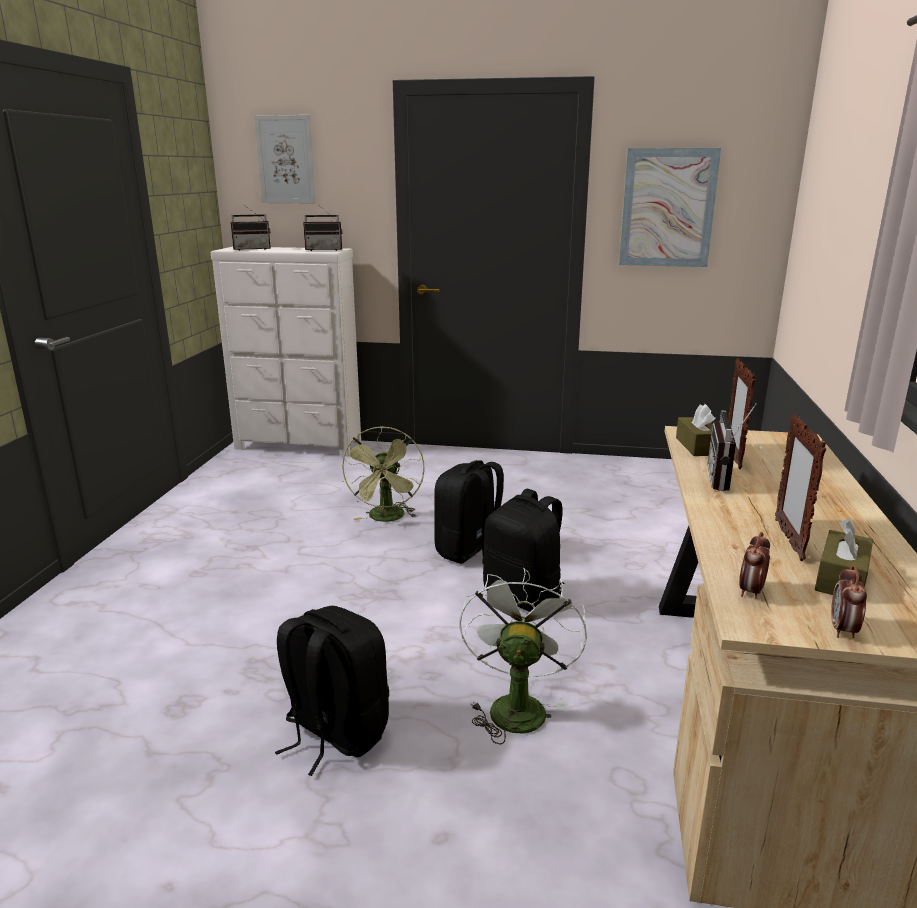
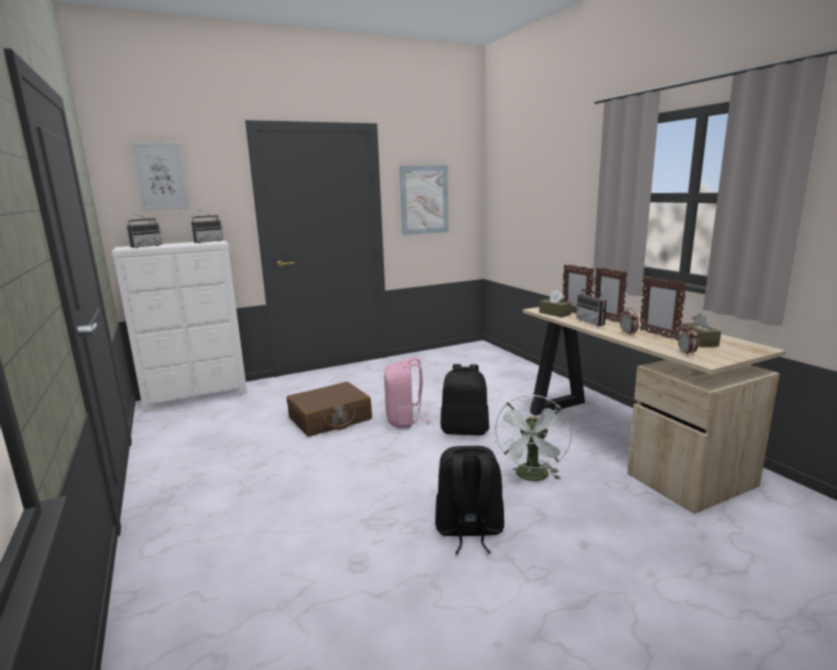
camera: 35 degrees left, 5 degrees down
(387, 518) = (330, 419): green fan -> brown suitcase
(469, 551) = (405, 420): black backpack -> pink backpack
(516, 705) = (532, 477): white fan -> white fan turned 135 degrees counterclockwise
(766, 482) = (607, 319): none -> picture frame
(843, 630) = (733, 355): alarm clock -> alarm clock (628, 334)

